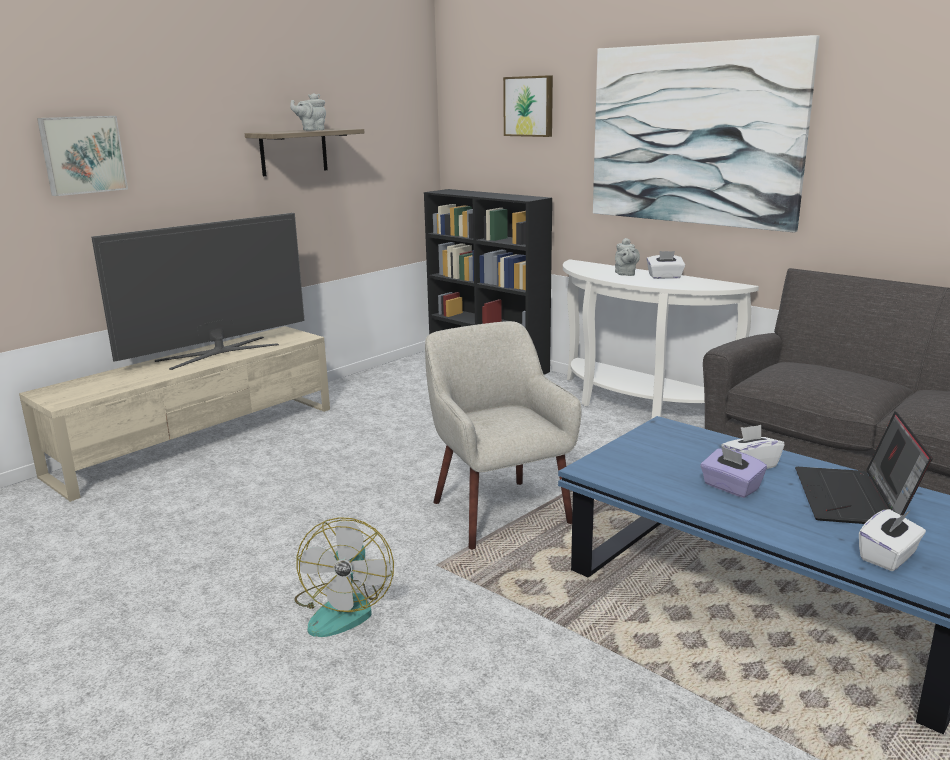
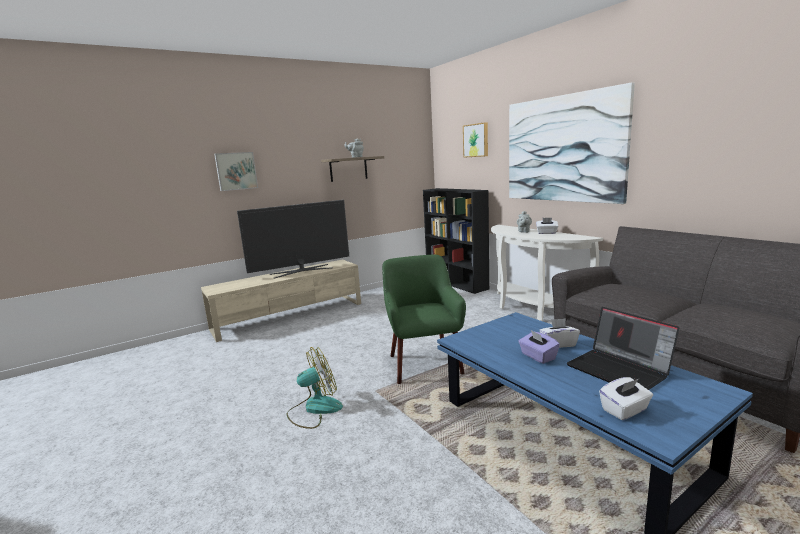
camera: 15 degrees right, 5 degrees down
(344, 608) = (314, 409): fan -> fan turned 135 degrees counterclockwise
(498, 512) = (424, 364): beige armchair -> green armchair
(854, 499) = (620, 370): laptop -> laptop turned 60 degrees counterclockwise

